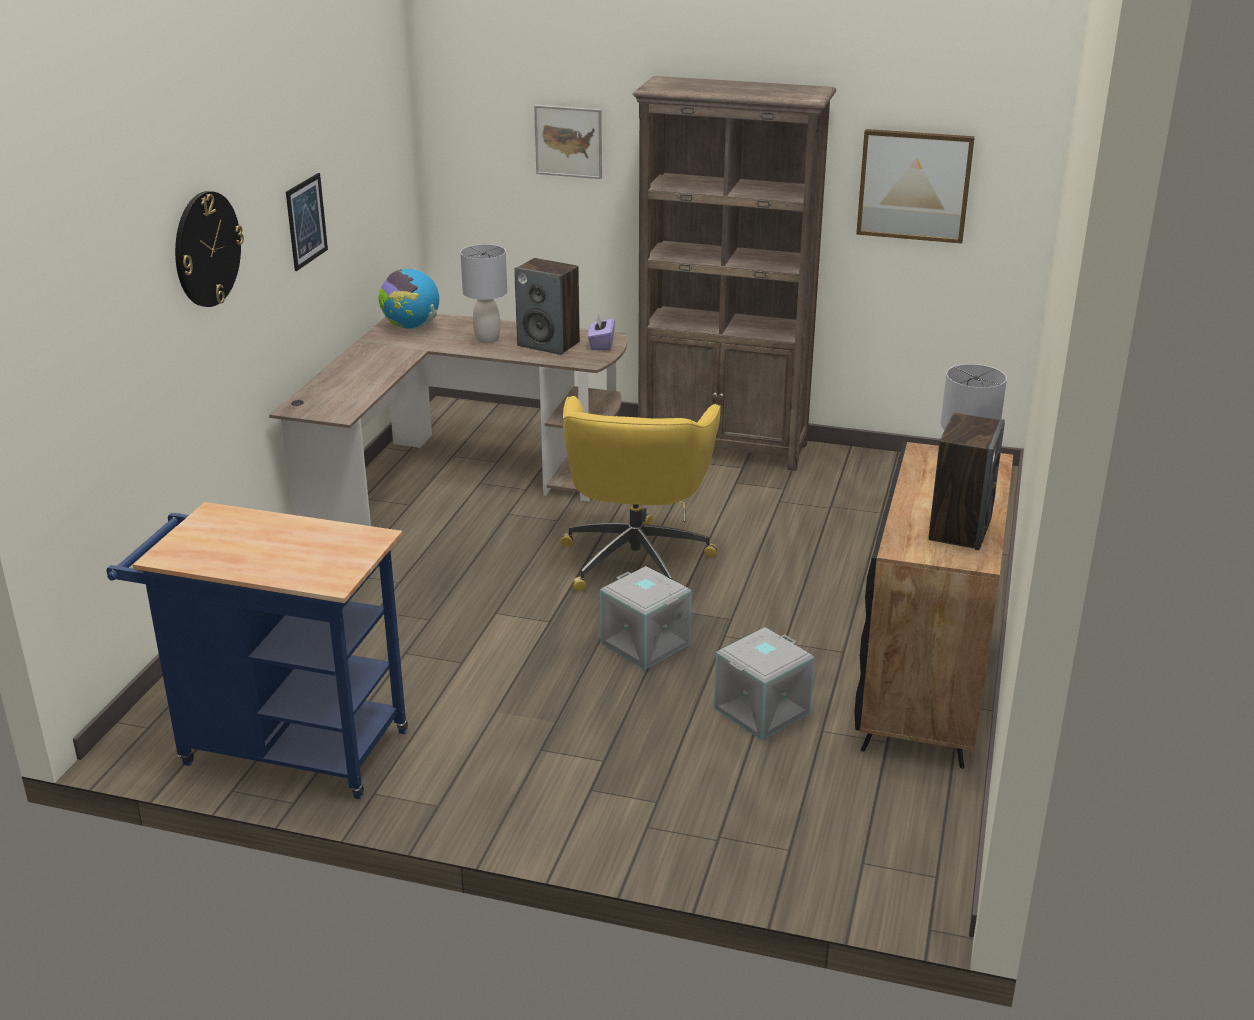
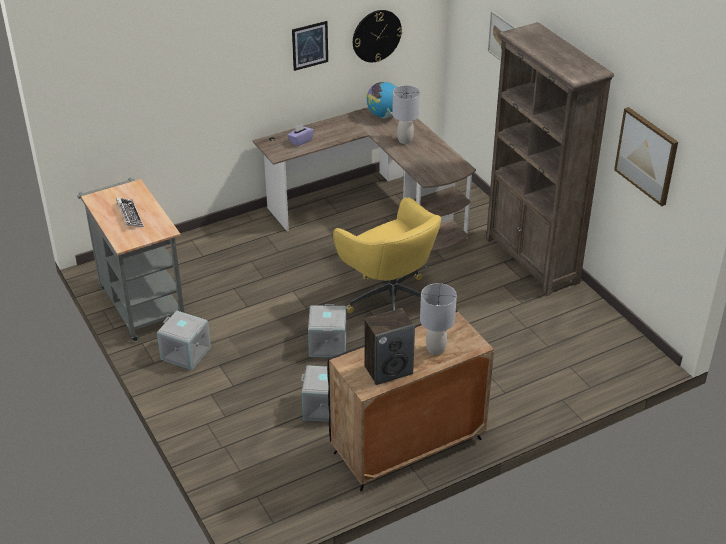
camera: 45 degrees right, 10 degrees up
(206, 249) = (213, 54): wall clock -> wall clock (376, 35)
(274, 548) = (129, 215): none -> keyboard
(282, 747) = (140, 302): blue cart -> grey cart
(466, 766) = (185, 354): none -> grey storage box
(549, 344) = (428, 158): speaker -> none
(601, 344) = (451, 171): purple tissue box -> purple tissue box (300, 141)
(636, 558) = (390, 299): yellow office chair -> yellow office chair turned 90 degrees counterclockwise

